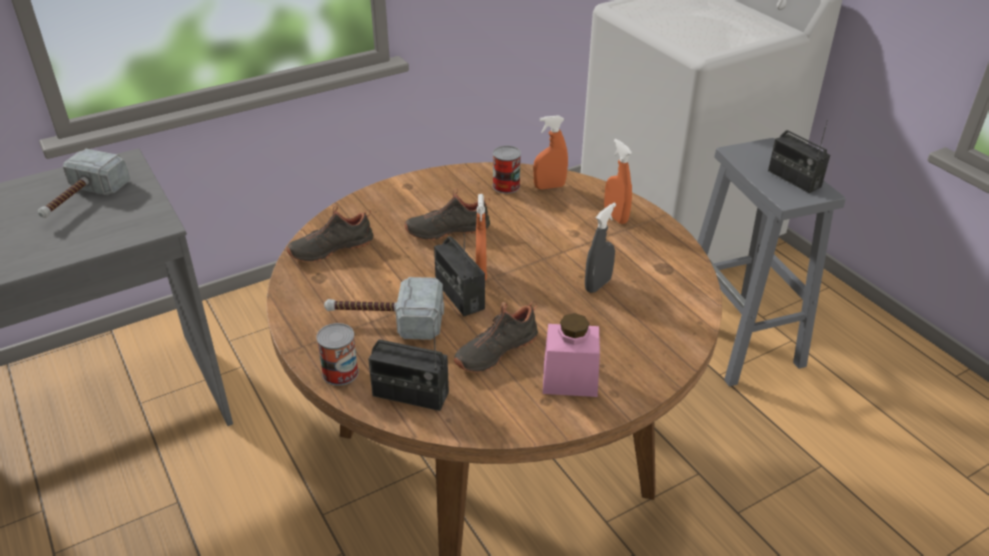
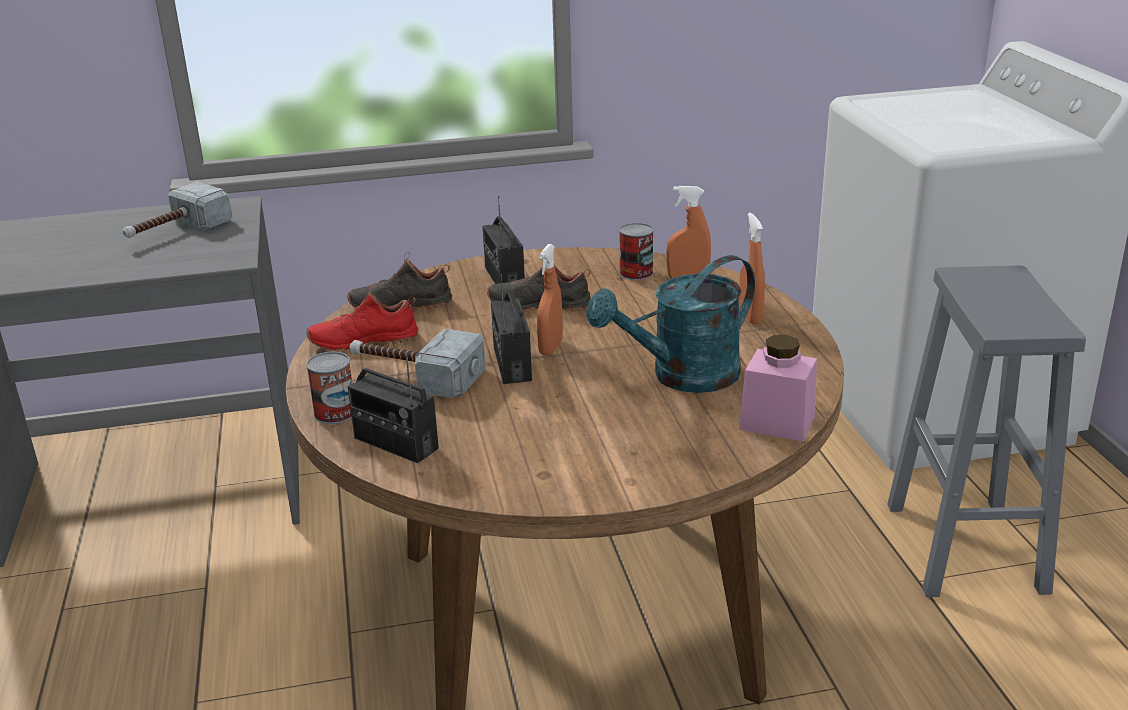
camera: 20 degrees right, 10 degrees down
(320, 291) = (363, 340): none -> red shoe
(495, 350) = (517, 419): black shoe -> none
(570, 380) = (585, 460): pink jar -> pink jar (777, 422)
(598, 285) = (682, 377): grey spray bottle -> turquoise watering can
(794, 179) = (1023, 309): radio -> radio (504, 279)

